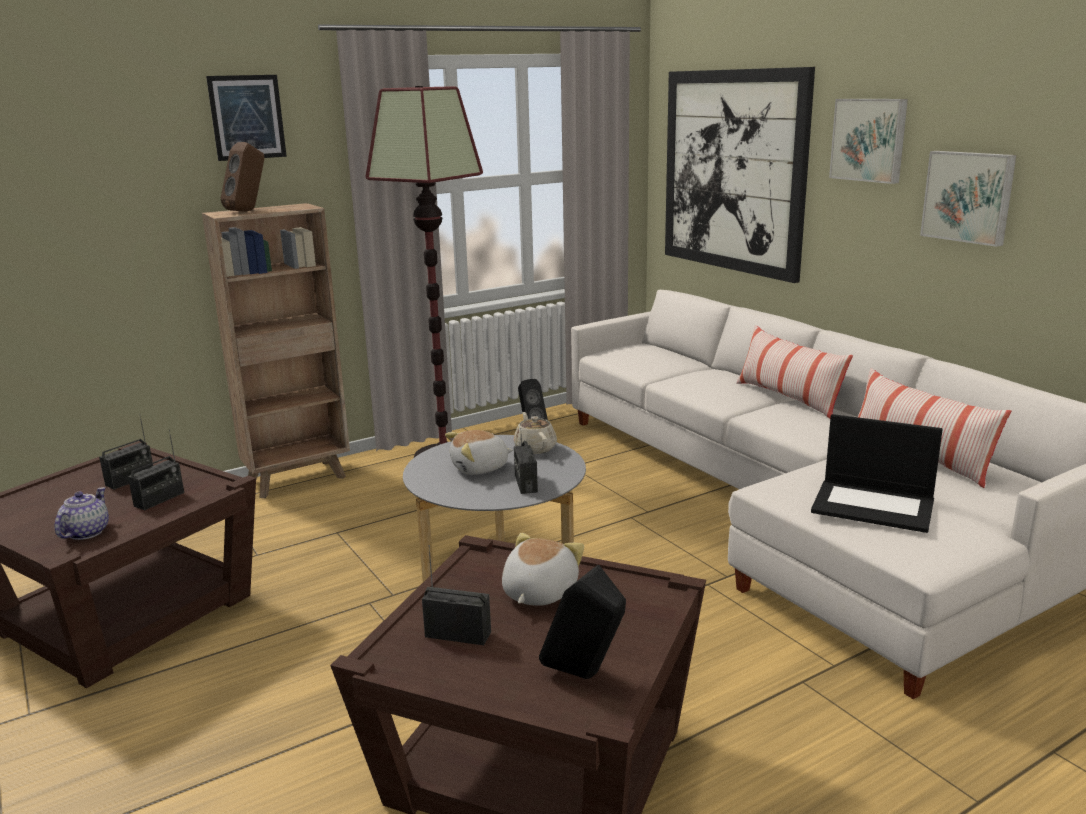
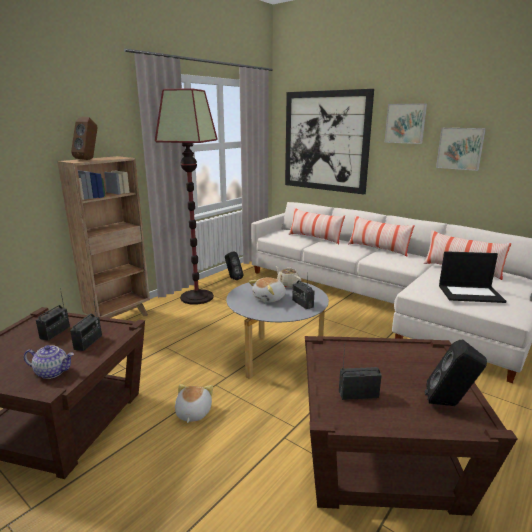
camera: 20 degrees left, 0 degrees up
(86, 532) = (52, 372): teapot -> teapot turned 105 degrees clockwise
(247, 117) = (82, 102): picture -> none
(537, 592) = (374, 361): plush toy -> plush toy (192, 413)
(683, 366) = (314, 238): none -> pillow

